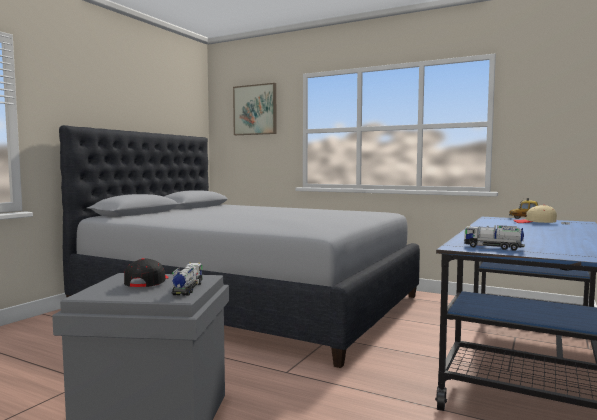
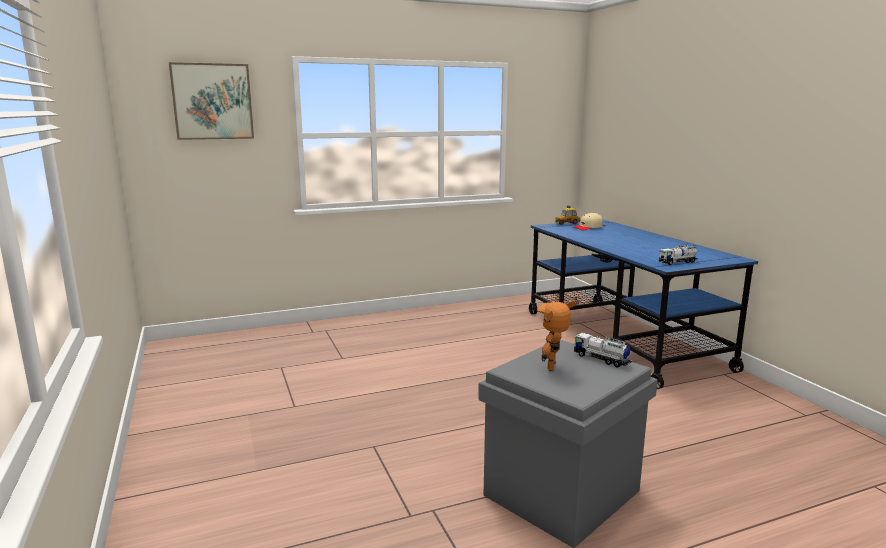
camera: 50 degrees left, 10 degrees up
(147, 282) = (555, 367): black cap -> toy robot
(249, 302) = (337, 369): grey bed -> none

